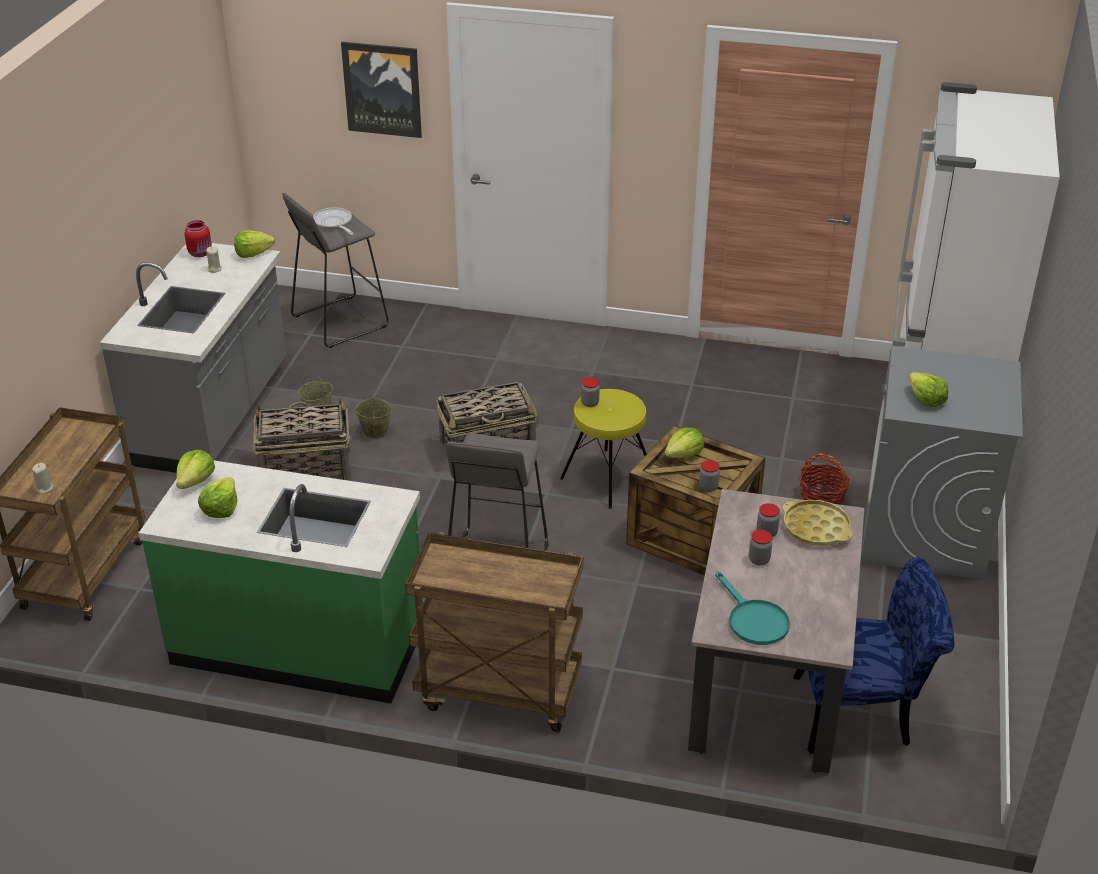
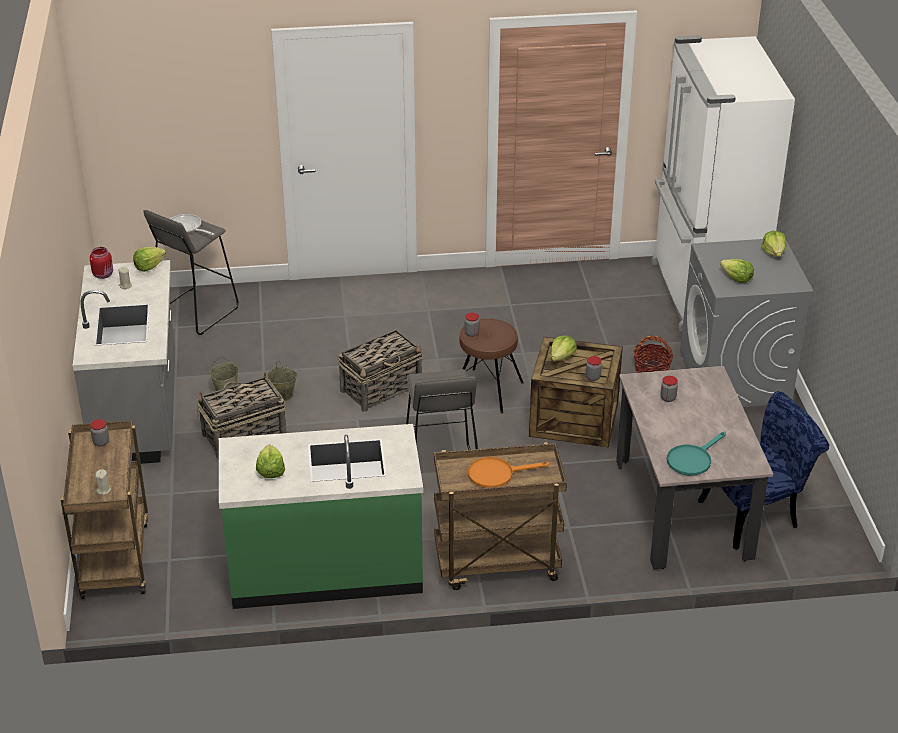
camera: 20 degrees left, 0 degrees up
(196, 481) = (235, 455): lettuce -> lettuce (774, 252)
(382, 89) = (216, 107): picture -> none
(492, 578) = (497, 474): none -> orange frying pan
(607, 478) = (487, 390): yellow stool -> brown stool
(753, 620) = (692, 459): turquoise frying pan -> turquoise frying pan turned 90 degrees clockwise
(759, 560) = (673, 418): jar -> jar (101, 442)
(816, 528) = (699, 387): yellow tray -> none

